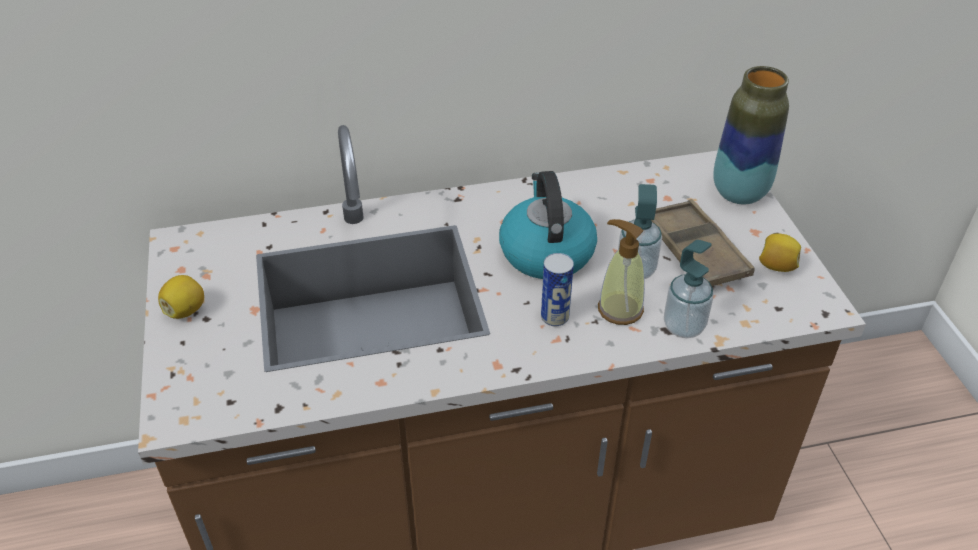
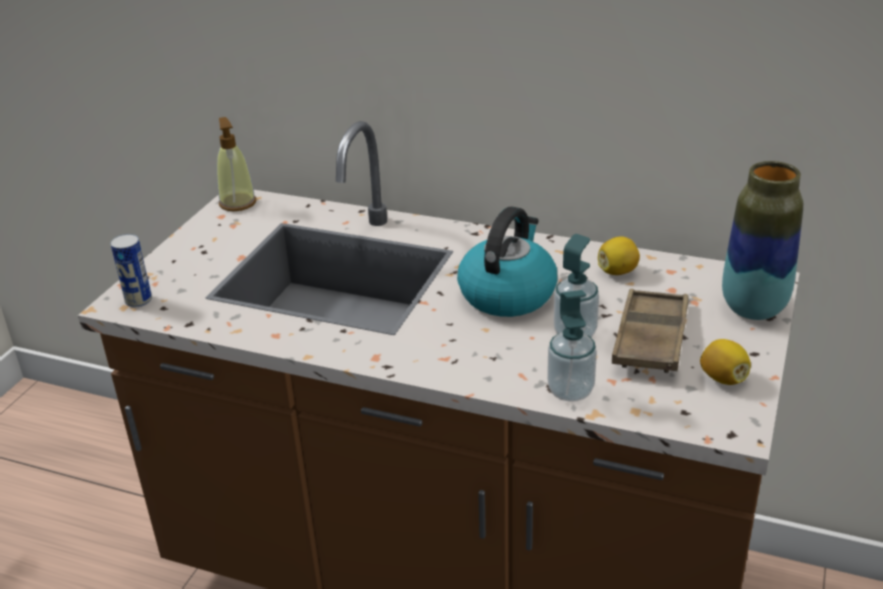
camera: 35 degrees right, 10 degrees down
(186, 310) = (196, 242): lemon -> lemon (618, 271)
(555, 317) = (461, 342): can -> can (138, 300)
(619, 309) = (525, 357): soap dispenser -> soap dispenser (237, 203)

